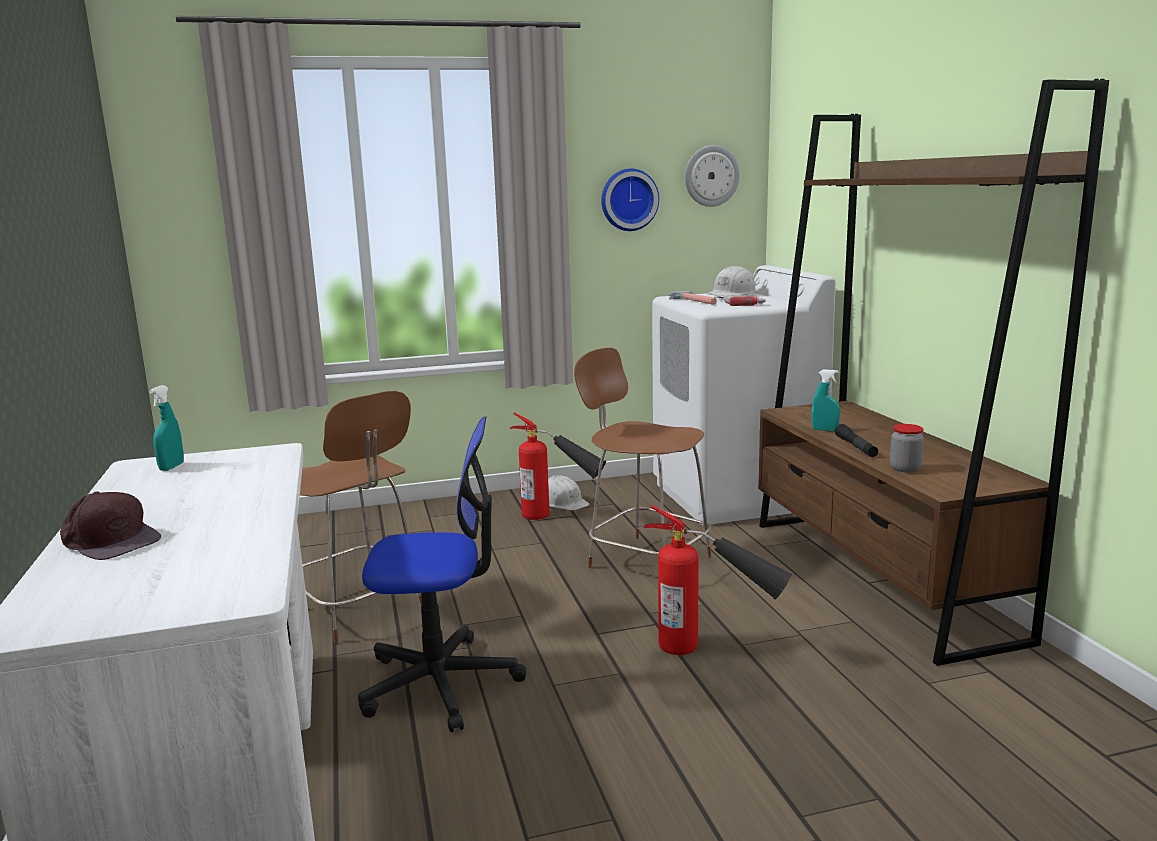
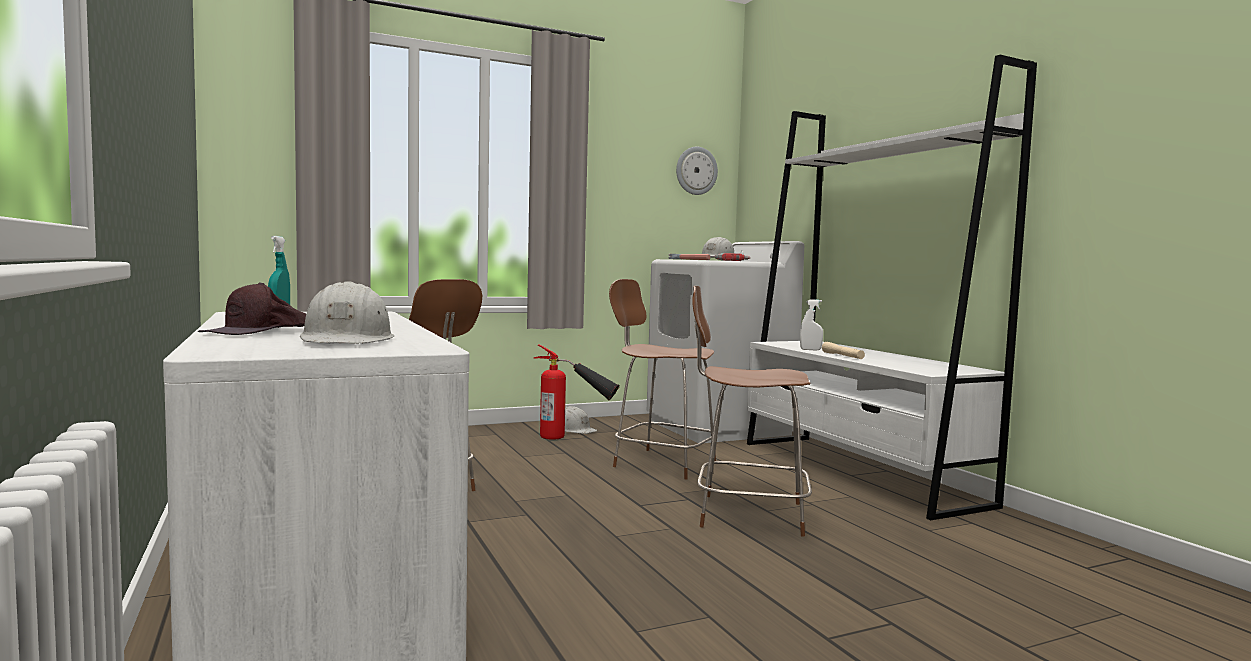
camera: 10 degrees left, 10 degrees down
(110, 540) = (257, 331): brown cap -> brown cap turned 90 degrees clockwise
(183, 566) = (347, 339): none -> white hard hat
(440, 683) = (511, 536): office chair -> none
(628, 200) = (632, 182): wall clock -> none
(714, 651) = (746, 514): fire extinguisher -> brown stool
(824, 430) = (810, 350): turquoise spray bottle -> white spray bottle
(856, 447) = (842, 356): black flashlight -> beige flashlight
(878, 577) = (857, 472): brown bookcase -> white bookcase
(905, 469) = (890, 364): jar -> none

